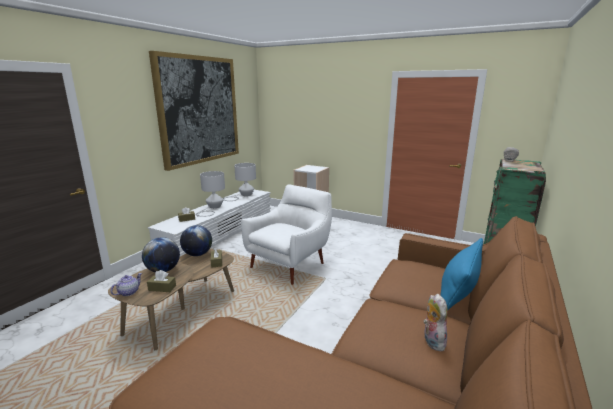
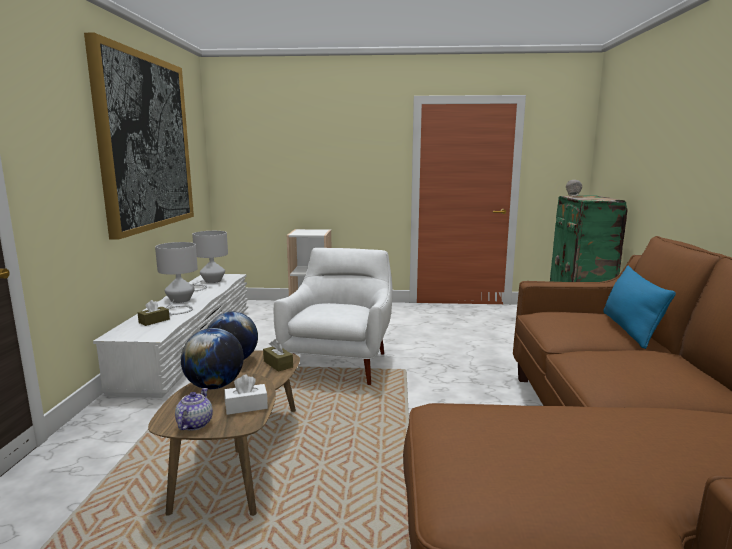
camera: 25 degrees left, 5 degrees down
(162, 288) = (246, 406): brown tissue box -> white tissue box
(432, 341) = (673, 371): plush toy -> none

